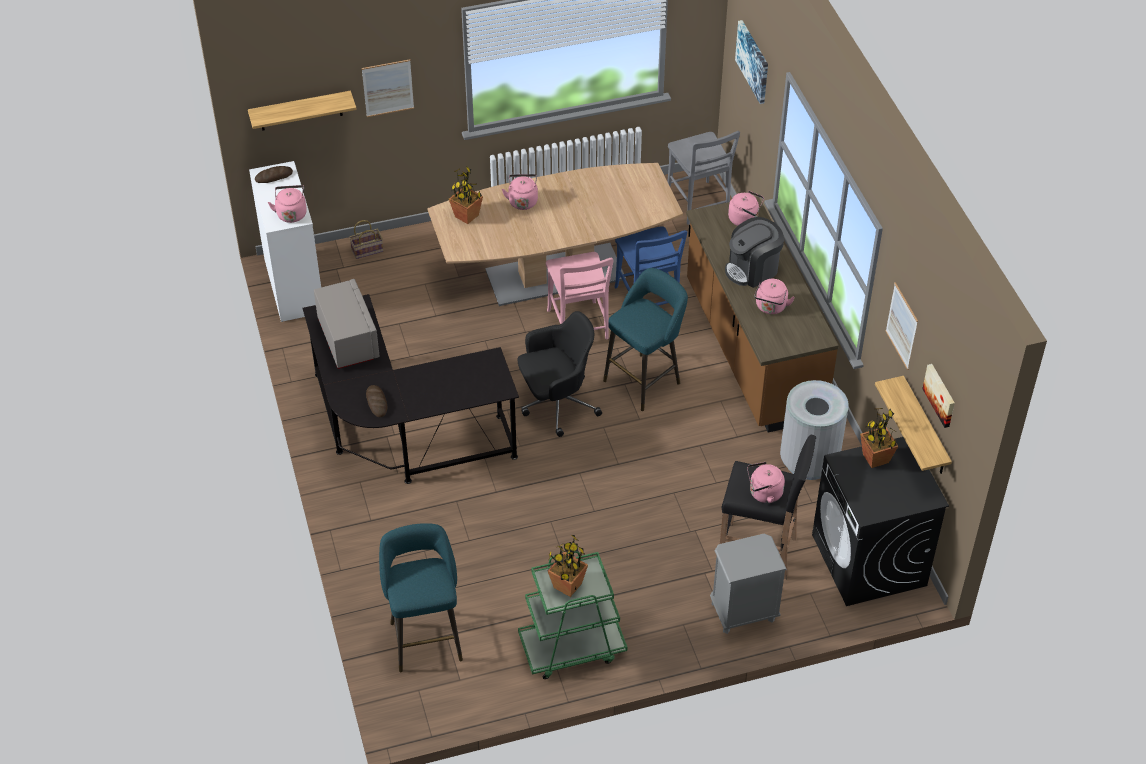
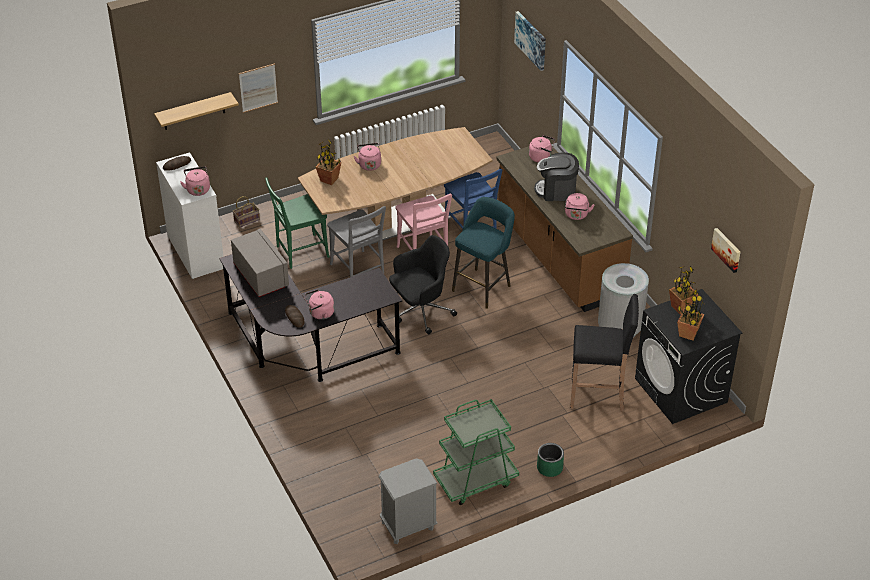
camera: 10 degrees left, 5 degrees down
(423, 302) = (299, 252): none -> green chair
(425, 637) = (361, 488): turquoise stool -> none
(567, 586) = (474, 426): potted plant -> potted plant (688, 334)
(671, 644) = (549, 467): none -> green planter
(699, 205) = (493, 160): grey chair -> grey chair (358, 271)
(743, 612) = (597, 438): grey nightstand -> grey nightstand (408, 526)
(752, 269) = (556, 191): coffee machine -> coffee machine turned 45 degrees clockwise
(763, 493) = (602, 344): pink kettle -> pink kettle (320, 313)
(902, 326) = (687, 206): picture -> none
(925, 428) = (714, 280): shelf -> none

